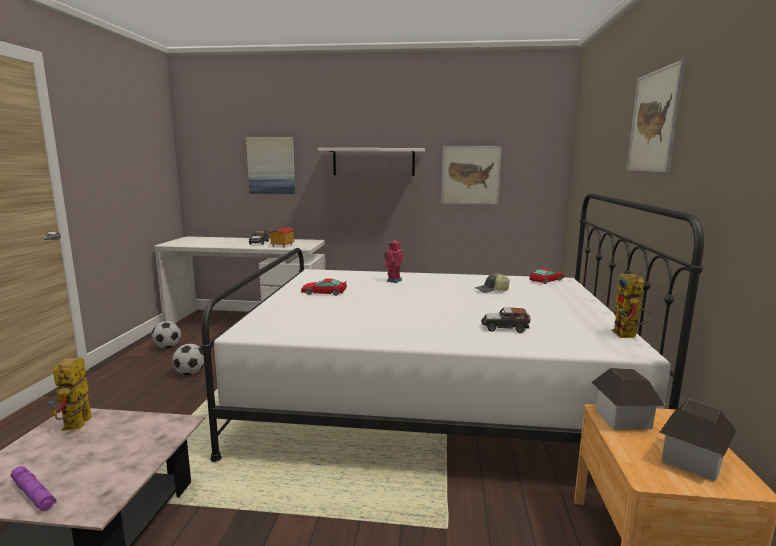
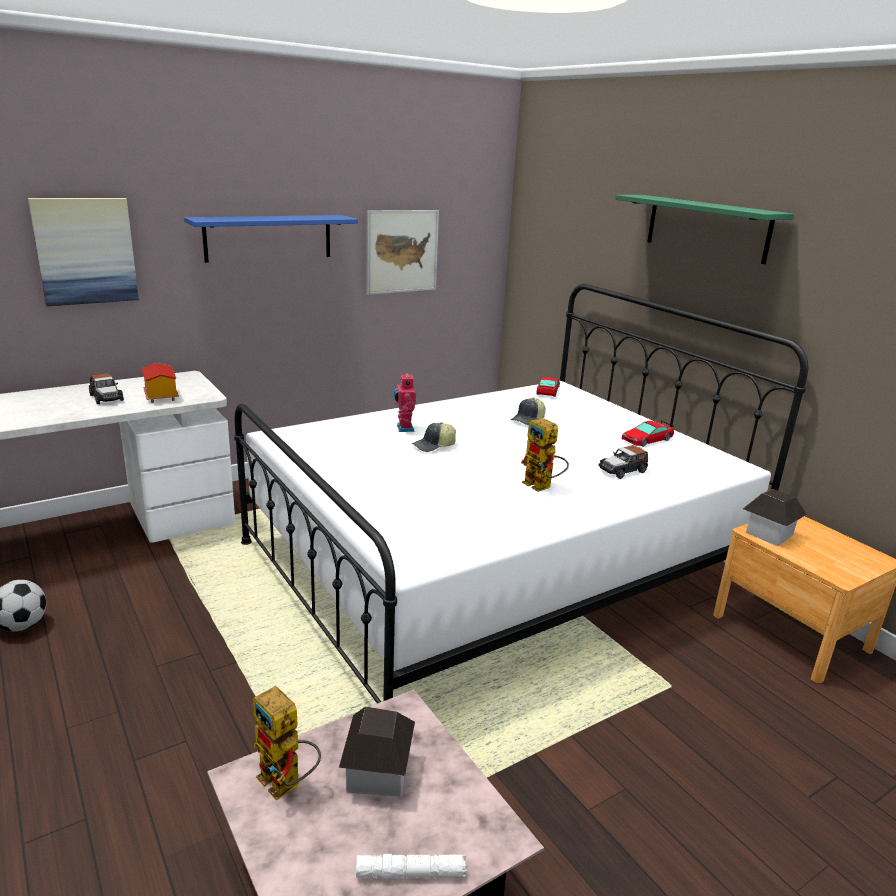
camera: 40 degrees left, 10 degrees up
(33, 494) = (411, 873): purple flashlight -> white flashlight
(190, 373) = (148, 651): football -> none
(324, 292) = (365, 471): toy car -> toy car (647, 439)
(373, 162) = (268, 238): white shelf -> blue shelf
(392, 290) = (434, 446): none -> cap
(628, 336) = (712, 451): toy robot -> toy robot (542, 486)
(654, 121) = (706, 228): picture -> green shelf
(692, 460) = (840, 553): toy house -> toy house (377, 773)

